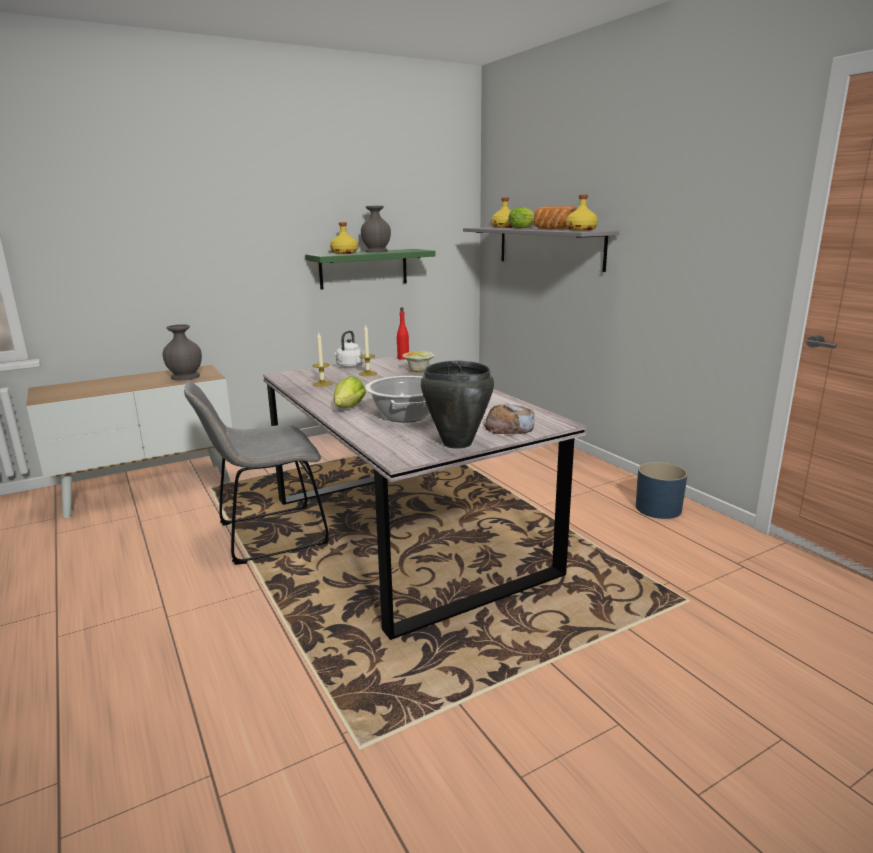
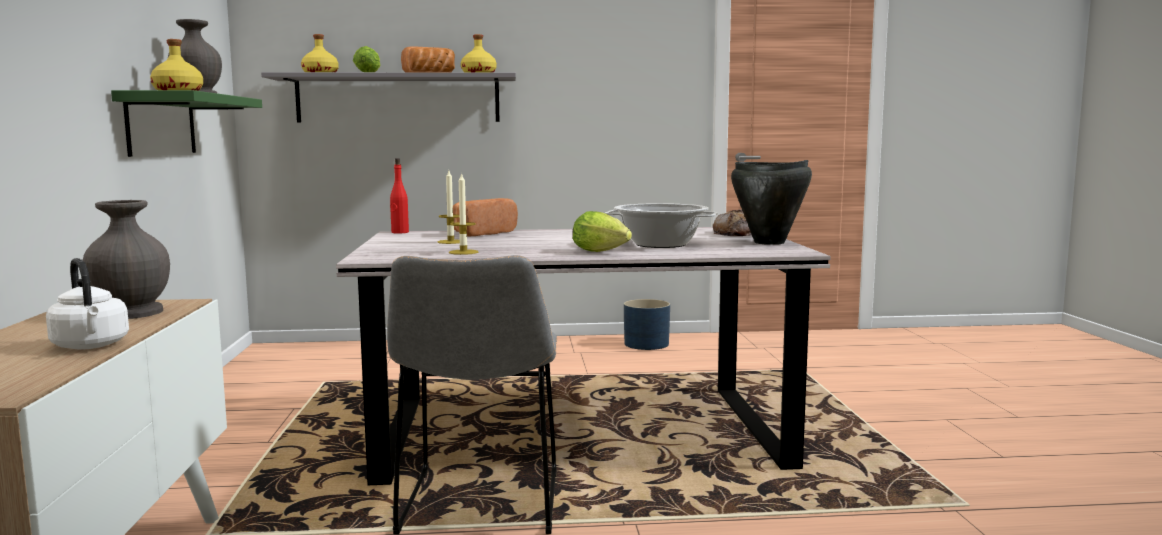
camera: 65 degrees left, 10 degrees down
(349, 366) = (393, 243): white kettle -> white kettle (91, 346)
(419, 371) = (481, 233): bowl -> bread

